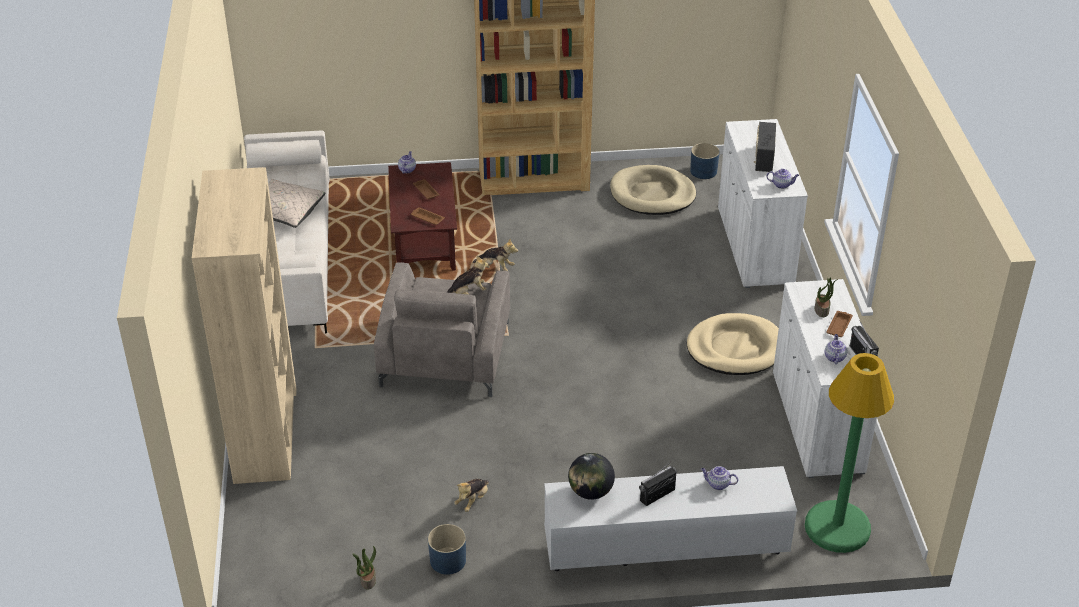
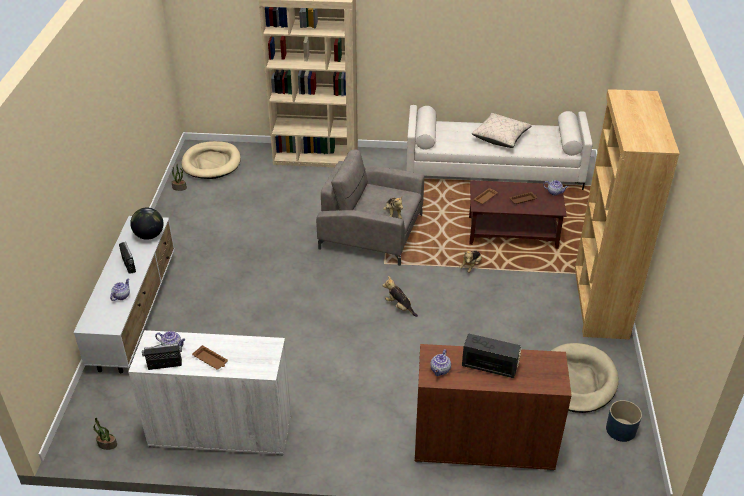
camera: 100 degrees right, 0 degrees up
(447, 561) = (177, 217): blue planter -> none
(472, 500) = (222, 231): plush toy -> plush toy (399, 307)
(735, 348) = (333, 395): beige dog bed -> beige dog bed (211, 163)
(754, 246) = (483, 444): white cabinet -> brown cabinet
(822, 310) = (236, 353): potted plant -> potted plant (107, 444)
(837, 527) = (103, 412): green floor lamp -> none

